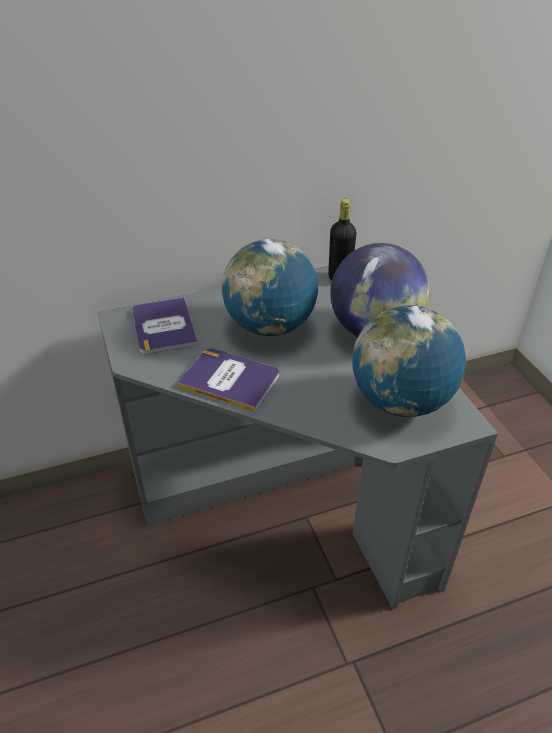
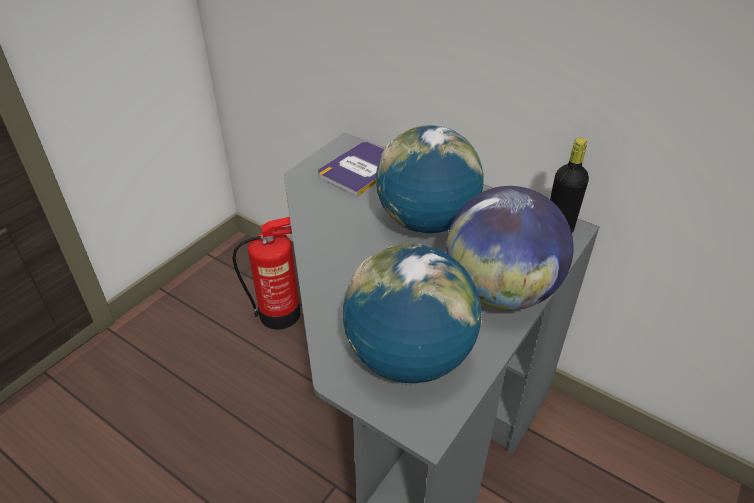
camera: 55 degrees right, 0 degrees up
(101, 533) = (281, 314): none -> fire extinguisher
(230, 380) = (331, 233): book -> none

